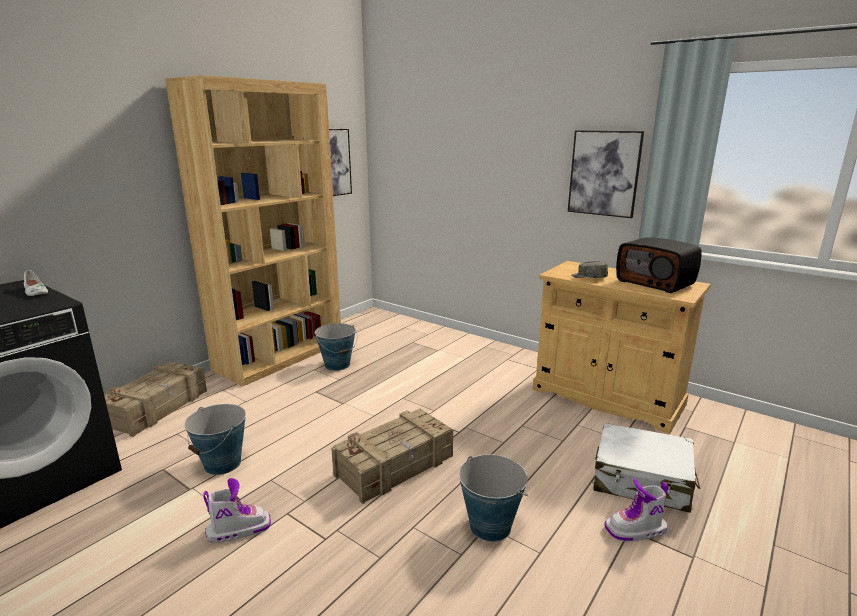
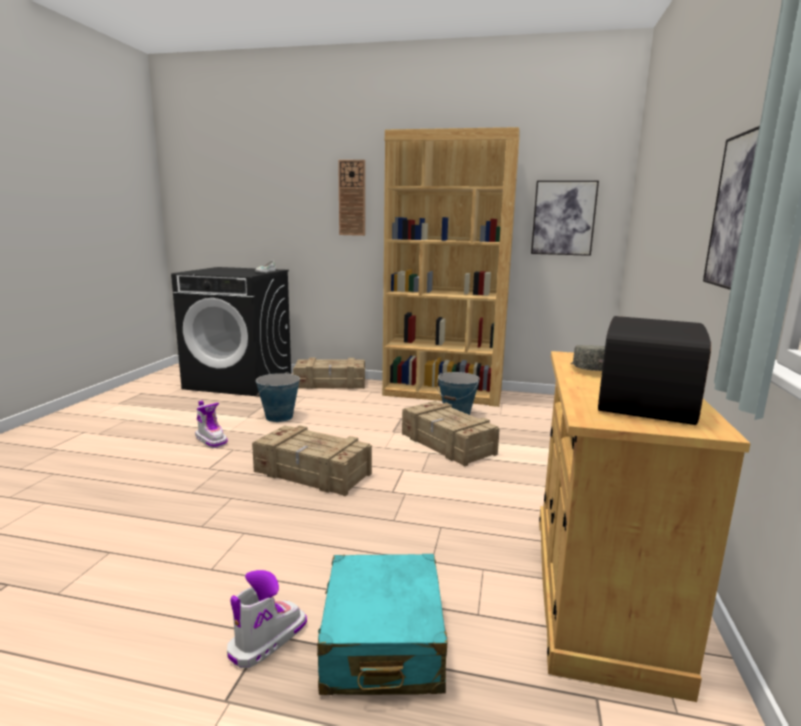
camera: 65 degrees right, 5 degrees down
(114, 158) = (352, 198): none -> wall clock
(394, 386) = (447, 444): none -> crate
(490, 525) = (244, 534): bucket -> none
(636, 530) = (267, 640): boot -> boot turned 75 degrees clockwise
(642, 480) = (382, 642): white suitcase -> turquoise suitcase

